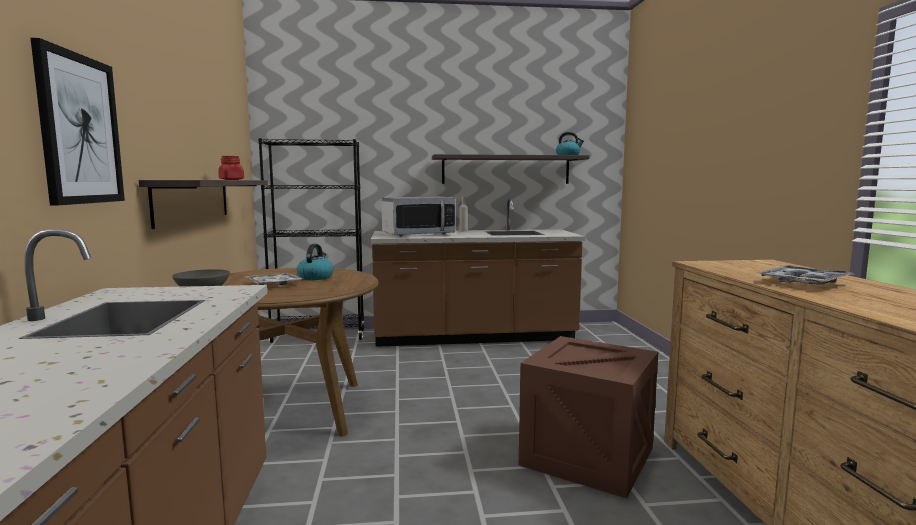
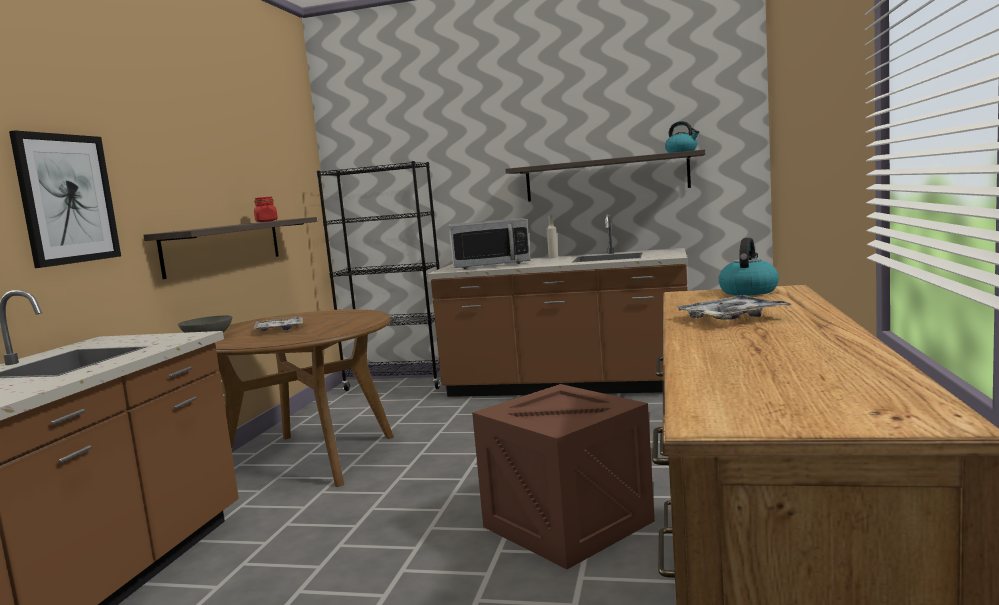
camera: 20 degrees right, 0 degrees up
(315, 277) = (329, 320): kettle -> kettle (748, 291)

